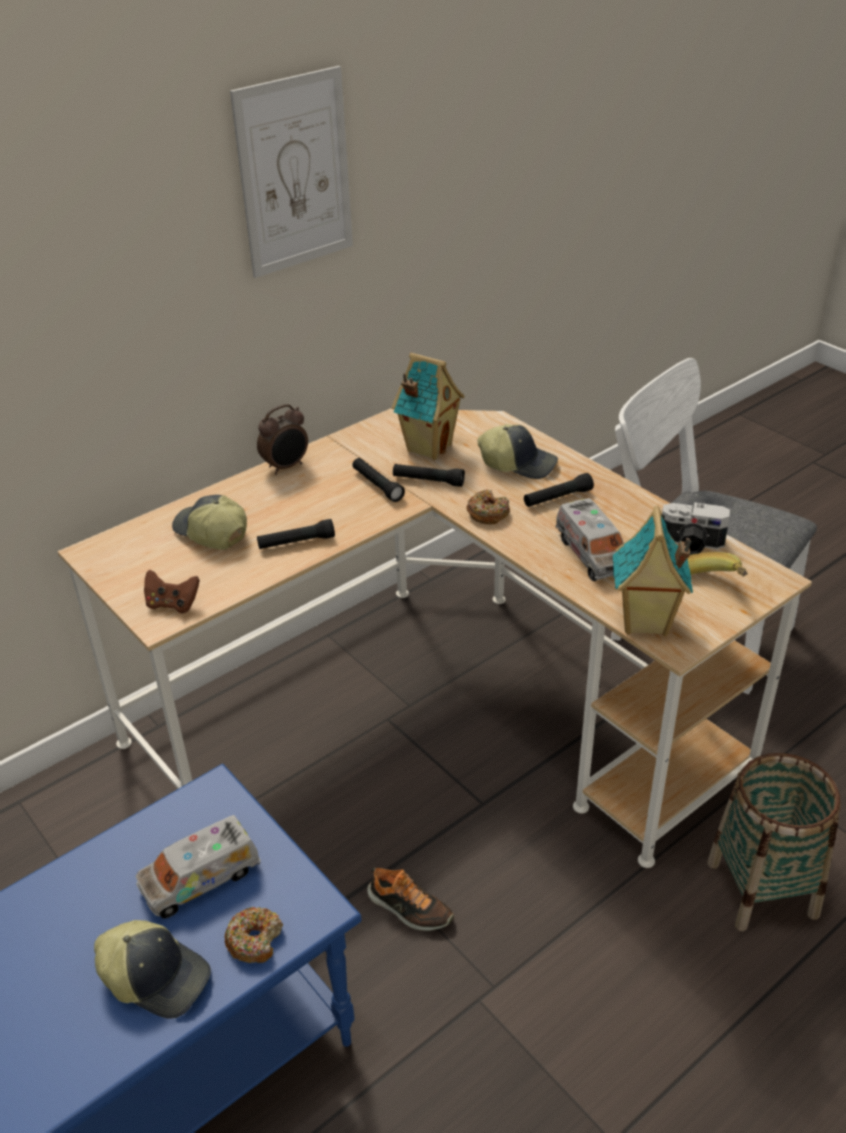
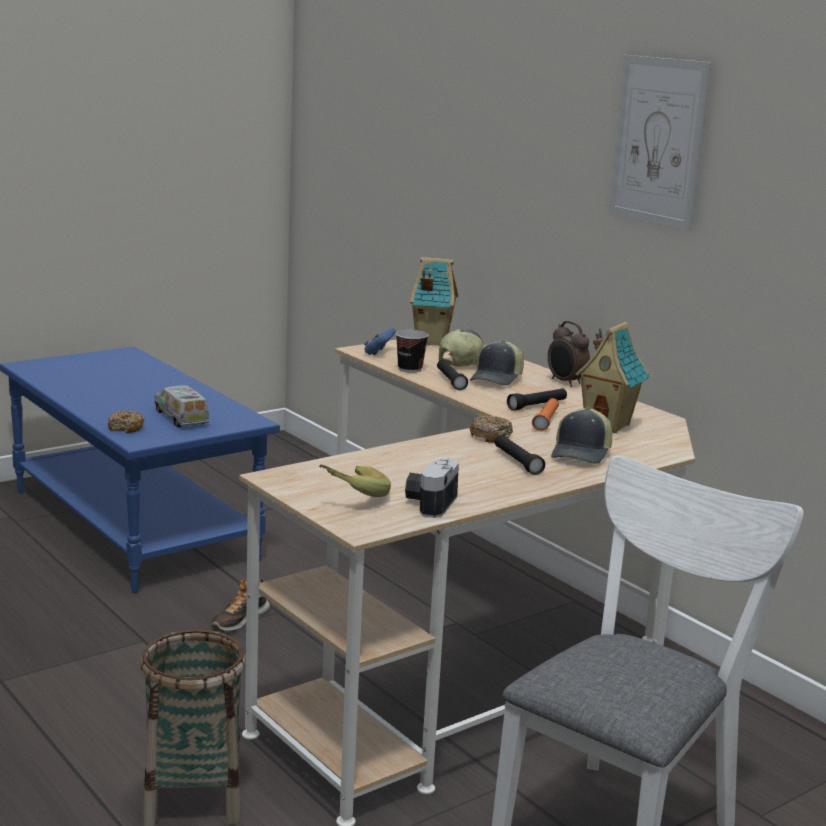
camera: 90 degrees right, 20 degrees down
(156, 976) = (117, 409): cap -> cap (497, 379)
(172, 604) = (378, 352): brown game controller -> blue game controller
(250, 574) = (410, 369): none -> cup
(428, 481) = (546, 421): black flashlight -> orange flashlight
(592, 553) = (420, 464): toy truck -> none
(644, 622) = (310, 470): toy house -> toy house (430, 341)

